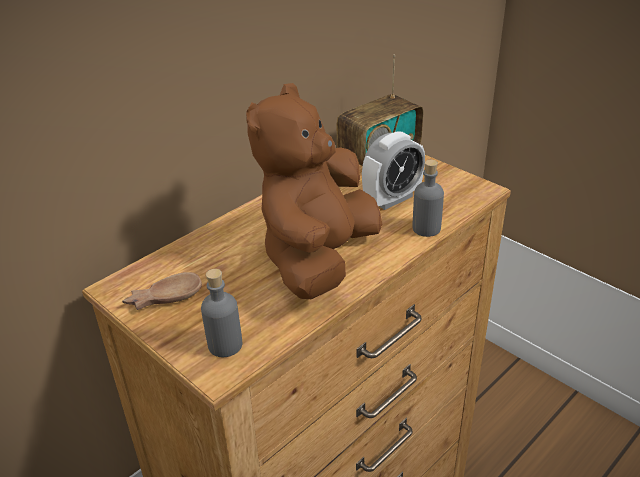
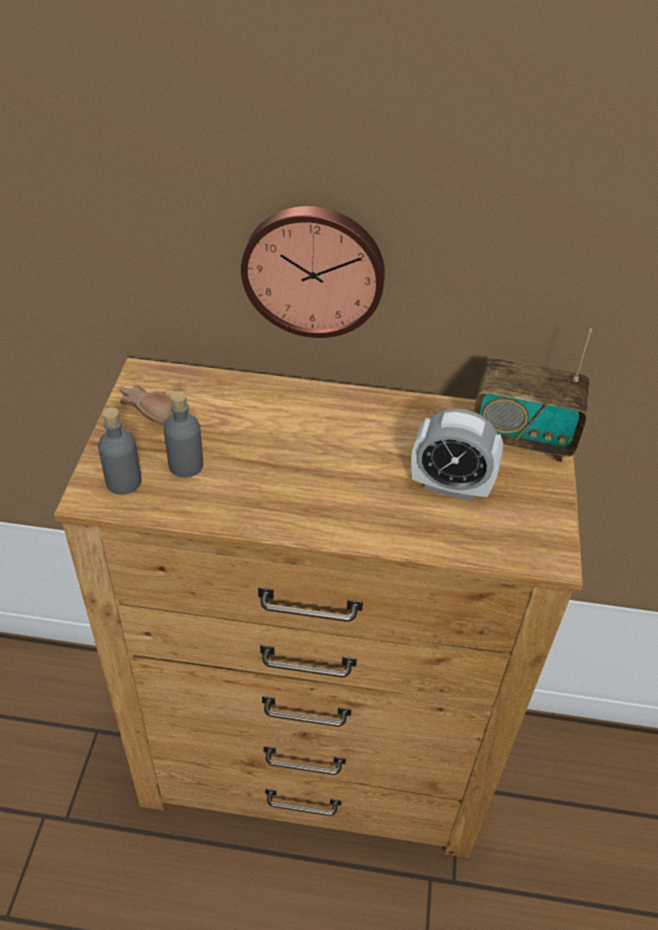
camera: 50 degrees right, 10 degrees up
(207, 114) = (314, 270): none -> wall clock
(318, 259) = (292, 481): brown plush toy -> none
(426, 228) = (422, 540): grey bottle -> grey bottle (186, 465)

